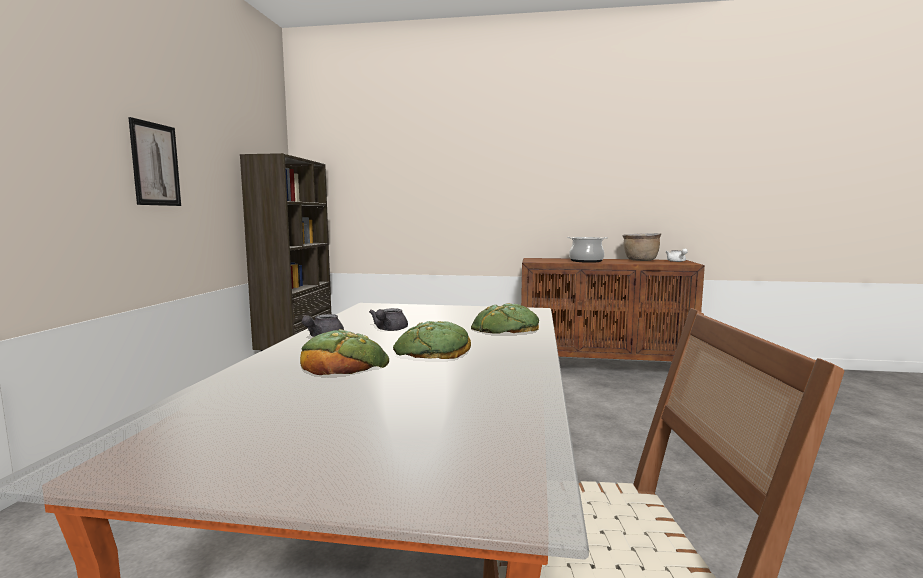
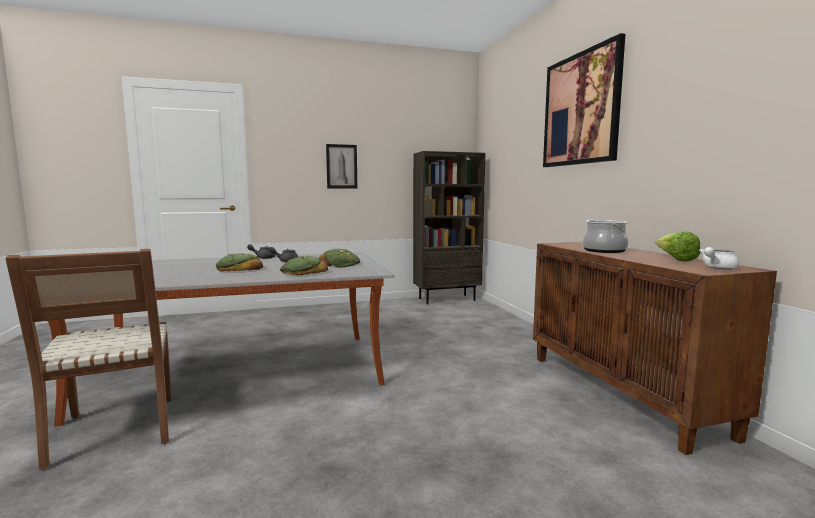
camera: 65 degrees right, 0 degrees up
(343, 363) = (214, 264): bread -> bread (339, 264)
(497, 137) = (580, 109): none -> picture
(640, 260) = (675, 259): brown cooking pot -> lettuce

